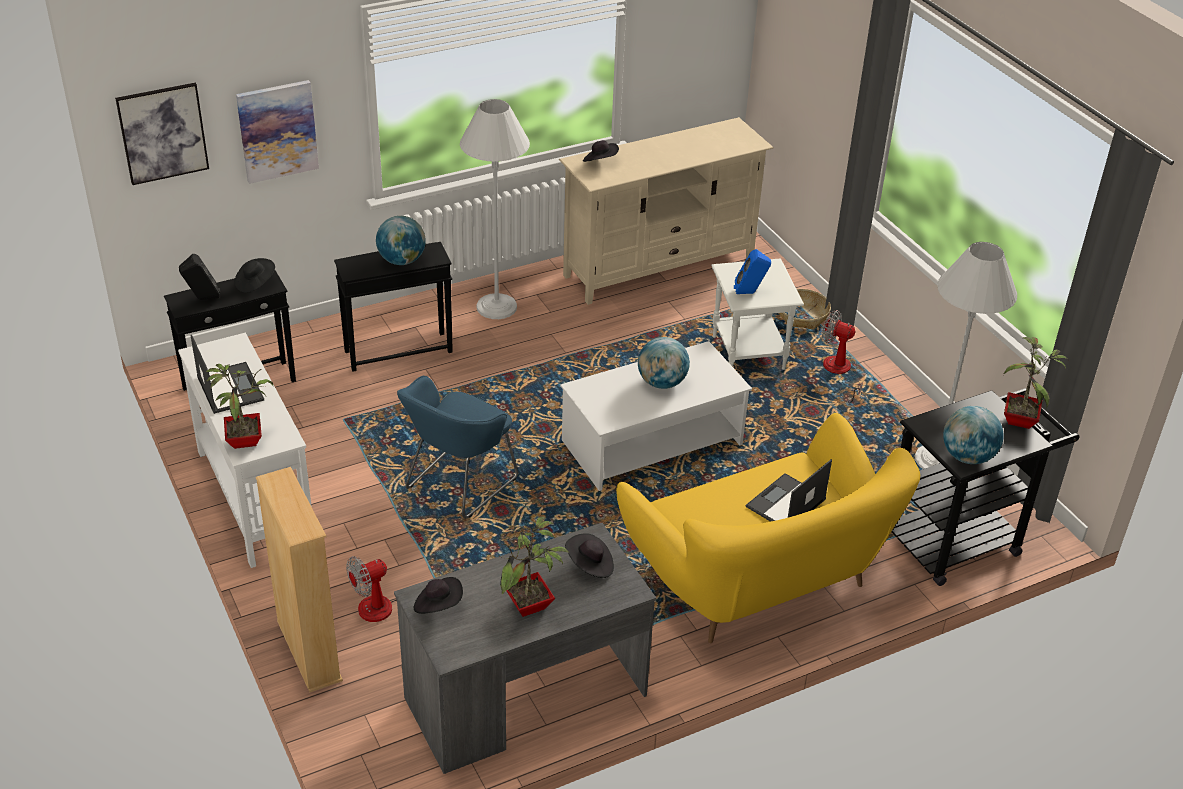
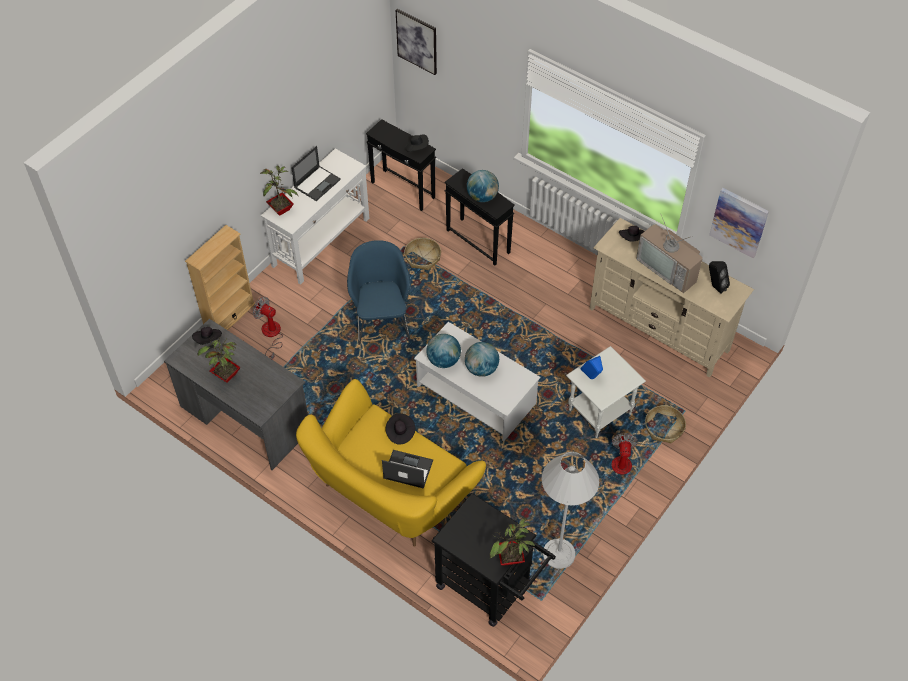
camera: 65 degrees right, 15 degrees up
(202, 299) = (388, 135): black speaker -> black speaker (715, 286)
(277, 131) = (474, 81): picture -> picture (739, 222)
(380, 409) = (423, 257): none -> basket
(457, 485) = (382, 320): blue armchair -> blue armchair turned 75 degrees clockwise
(496, 307) = (553, 266): white floor lamp -> none
(590, 565) = (269, 389): black hat -> black hat (400, 432)
(666, 154) = (669, 268): none -> television
(967, 456) = (455, 538): globe -> globe (443, 360)

